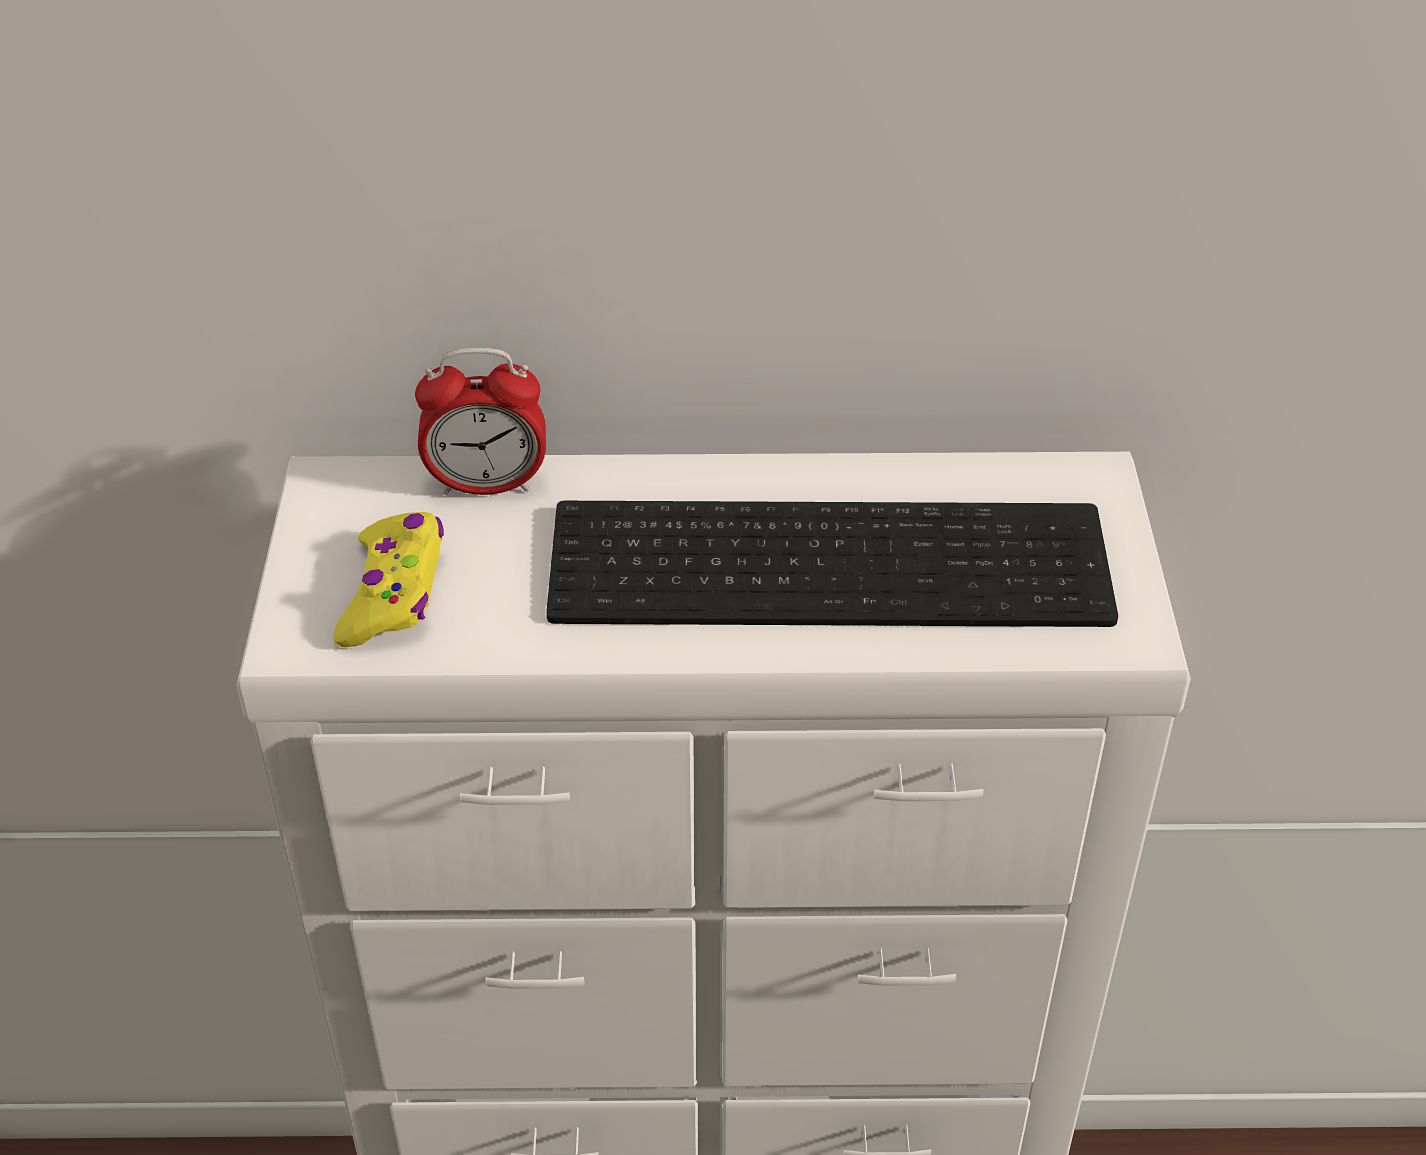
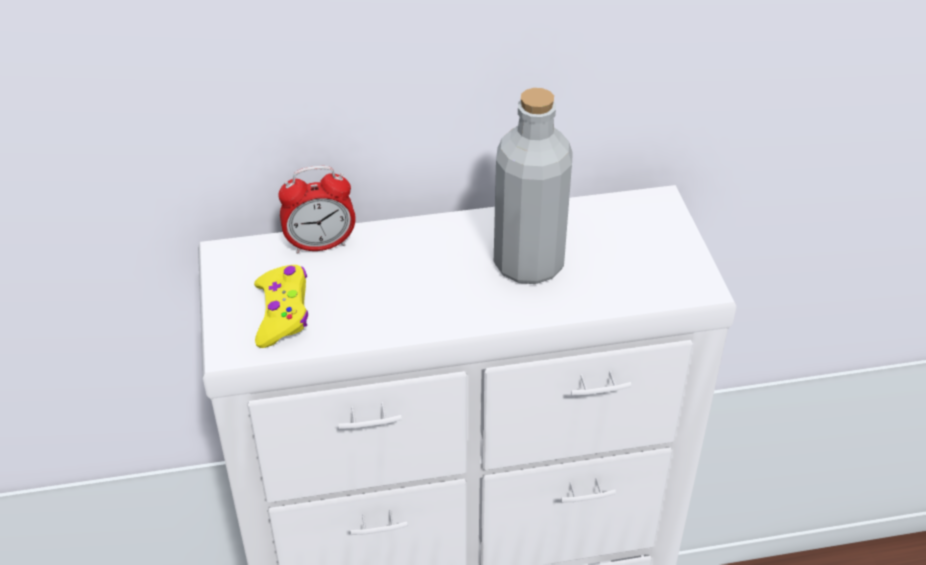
camera: 10 degrees left, 0 degrees up
(834, 559) = (528, 264): keyboard -> grey bottle

